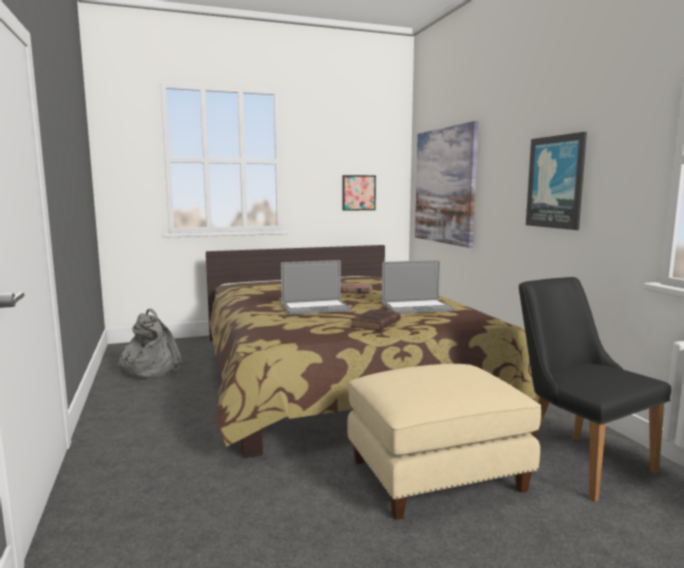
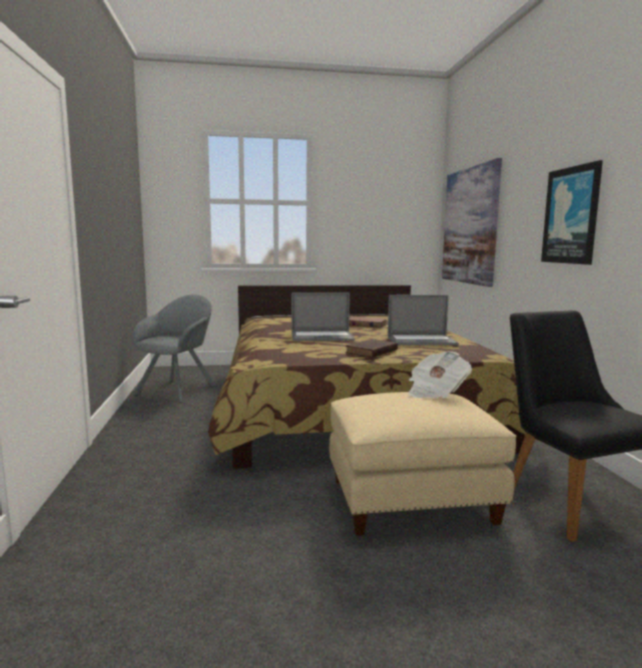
camera: 10 degrees right, 0 degrees up
(150, 369) = (179, 389): grey backpack -> grey armchair
(359, 192) = (387, 234): picture -> none
(453, 364) = (435, 392): none -> newspaper

